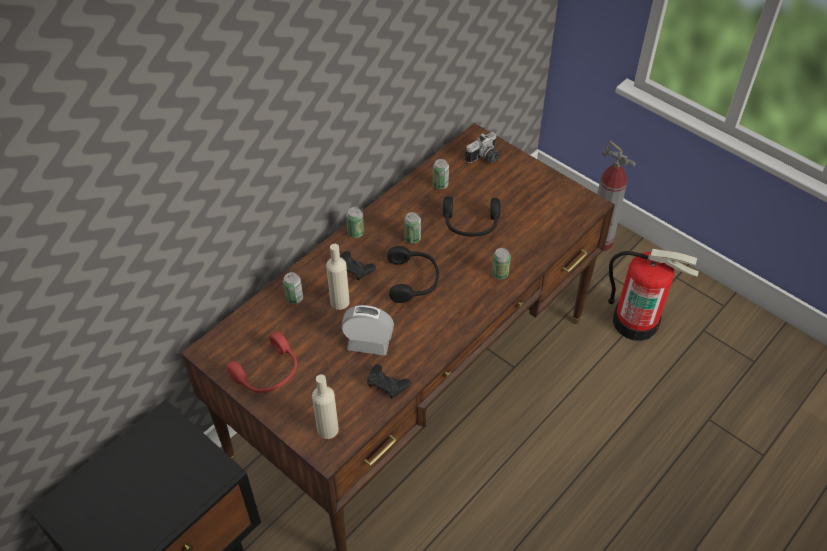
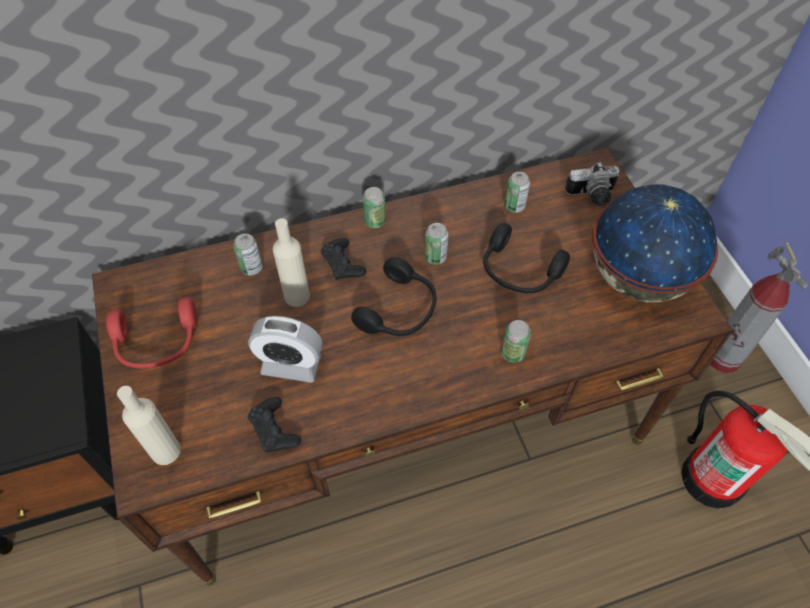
camera: 30 degrees right, 5 degrees up
(368, 343) = (291, 365): alarm clock -> alarm clock turned 150 degrees clockwise
(543, 197) = (636, 277): none -> globe

